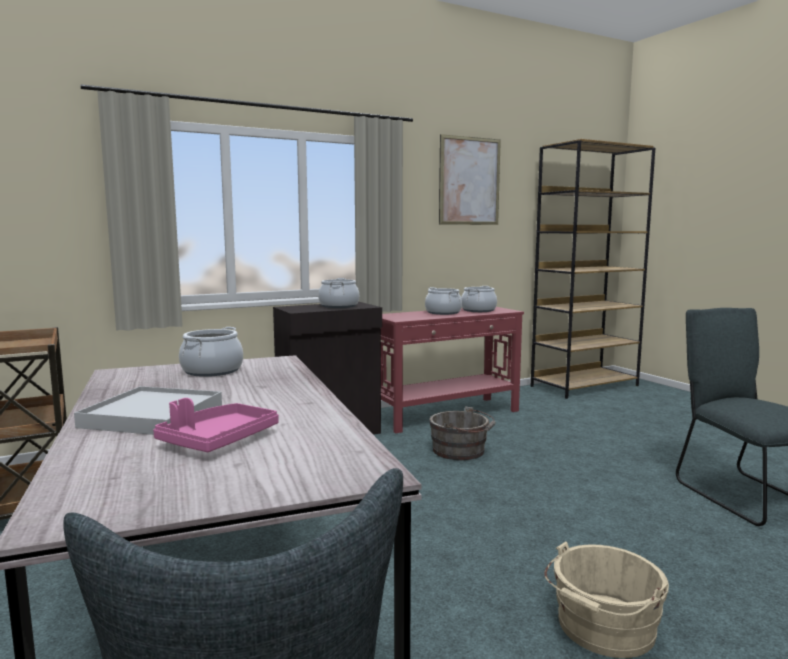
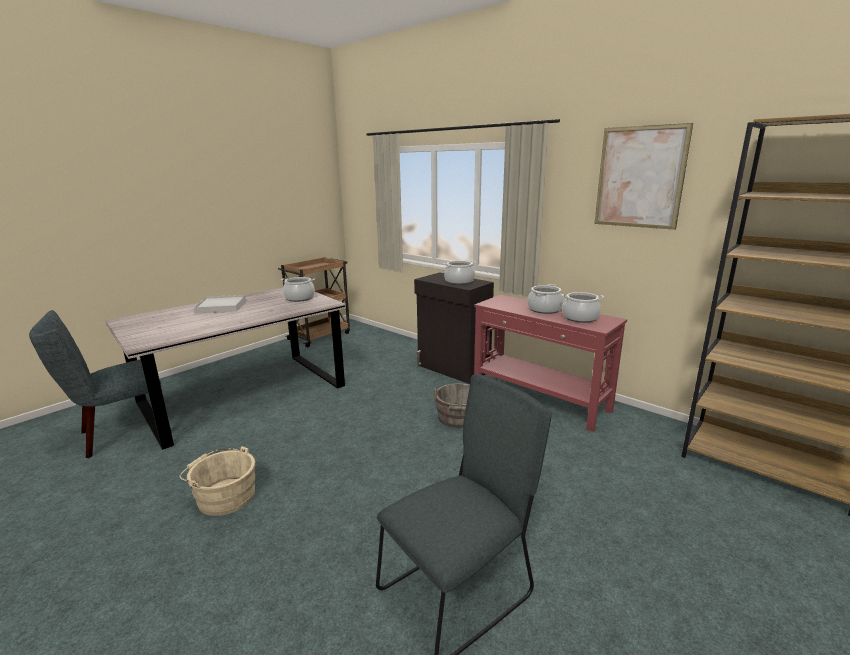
camera: 70 degrees right, 10 degrees up
(218, 440) = (187, 320): pink tray -> none

